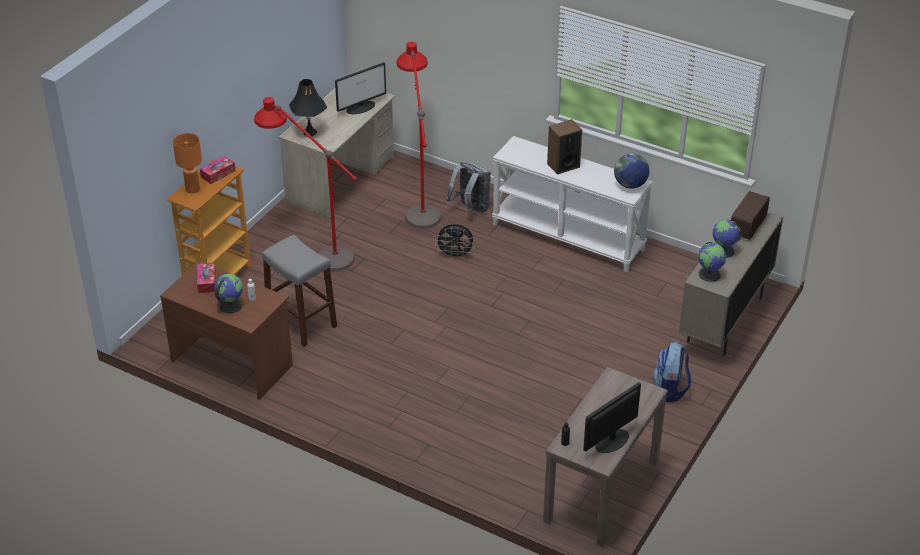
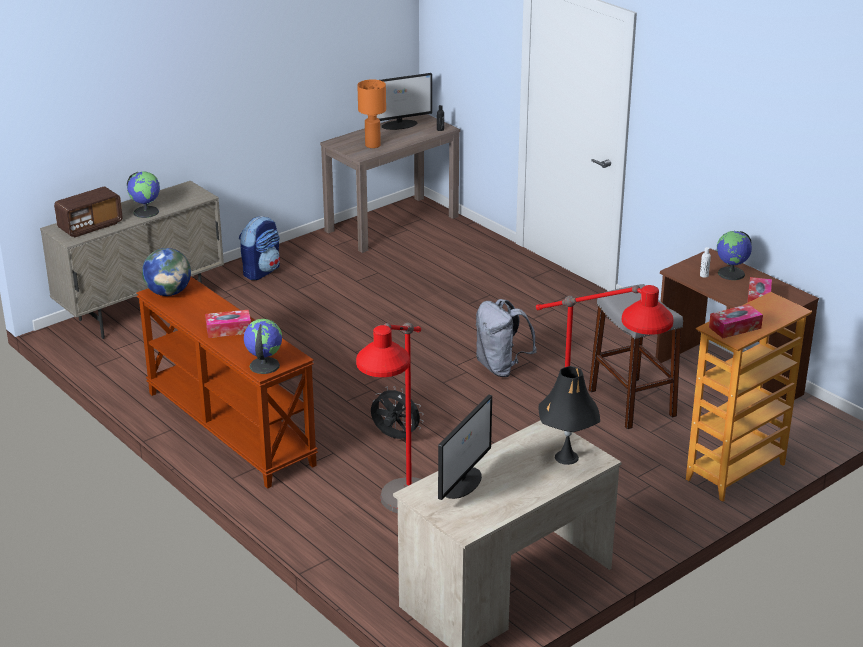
camera: 160 degrees left, 10 degrees down
(193, 189) = (773, 315): orange table lamp -> orange table lamp (372, 145)
(361, 107) = (462, 482): monitor -> monitor turned 135 degrees clockwise
(470, 209) = (331, 494): grey backpack -> grey backpack (501, 368)
(563, 165) = (228, 330): speaker -> tissue box
(569, 236) = (228, 428): white console table -> brown console table
(710, 274) = (185, 198): globe -> globe (264, 366)

